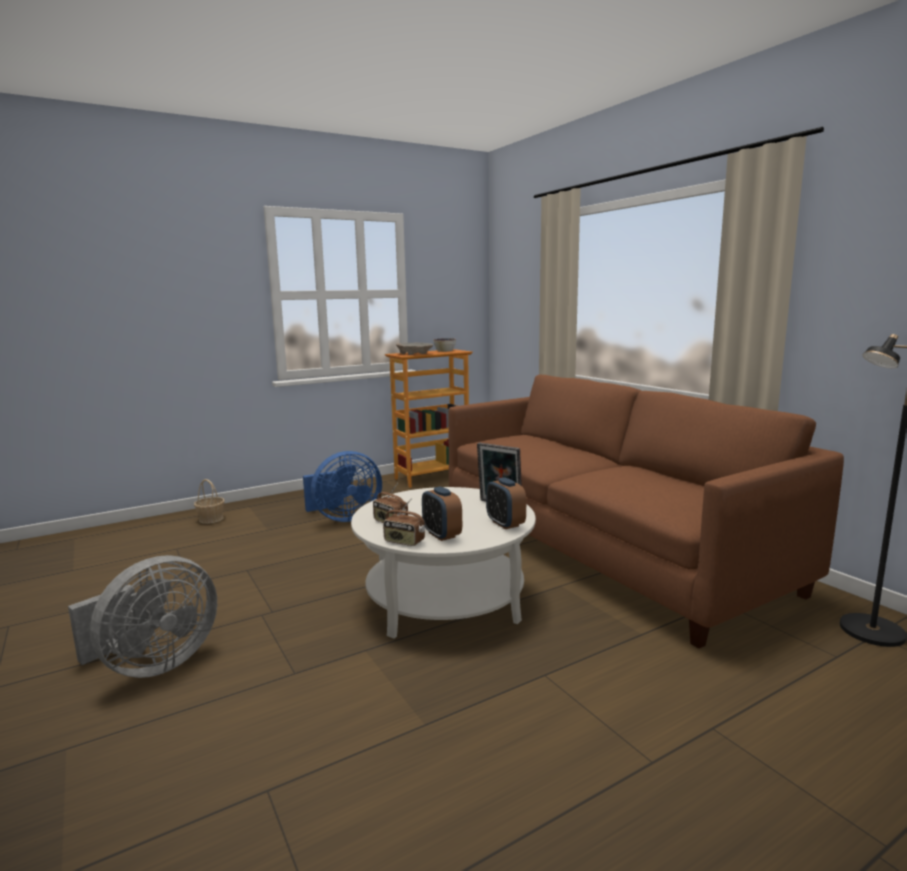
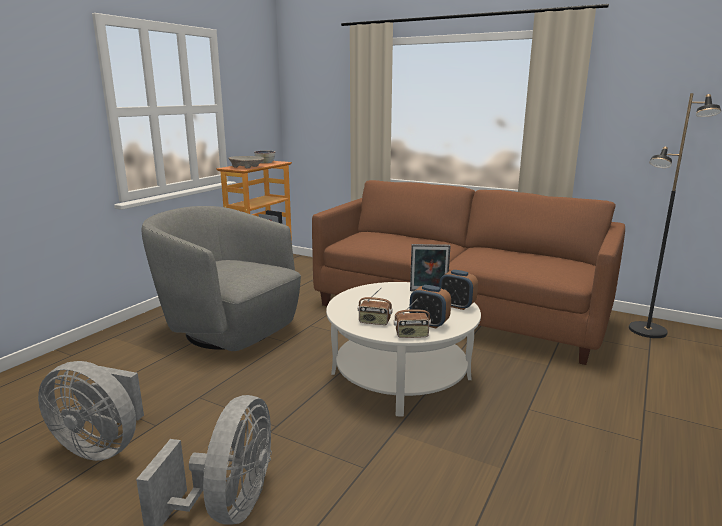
camera: 30 degrees left, 5 degrees up
(138, 588) = (102, 446): none -> grey fan
(211, 519) = (87, 358): basket -> none
(343, 518) = (229, 329): blue fan -> grey armchair

